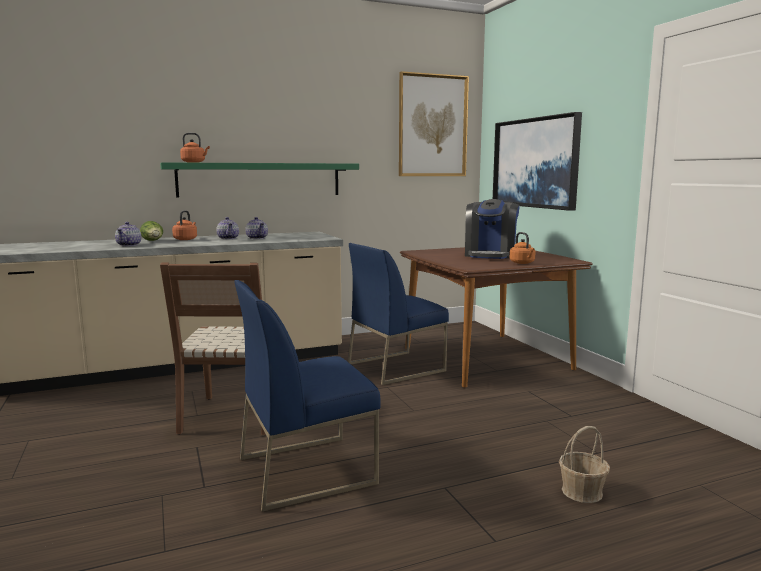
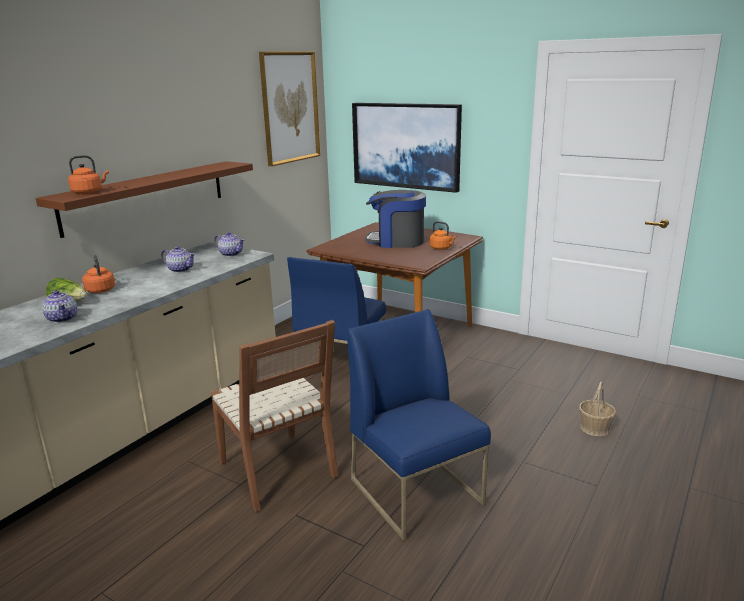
camera: 35 degrees left, 10 degrees up
(228, 238) = (148, 277): teapot -> teapot (230, 254)
(260, 179) = (147, 196): green shelf -> brown shelf
(307, 470) = (417, 492): blue chair -> blue chair turned 120 degrees clockwise
(490, 255) = (396, 241): coffee machine -> coffee machine turned 120 degrees clockwise

